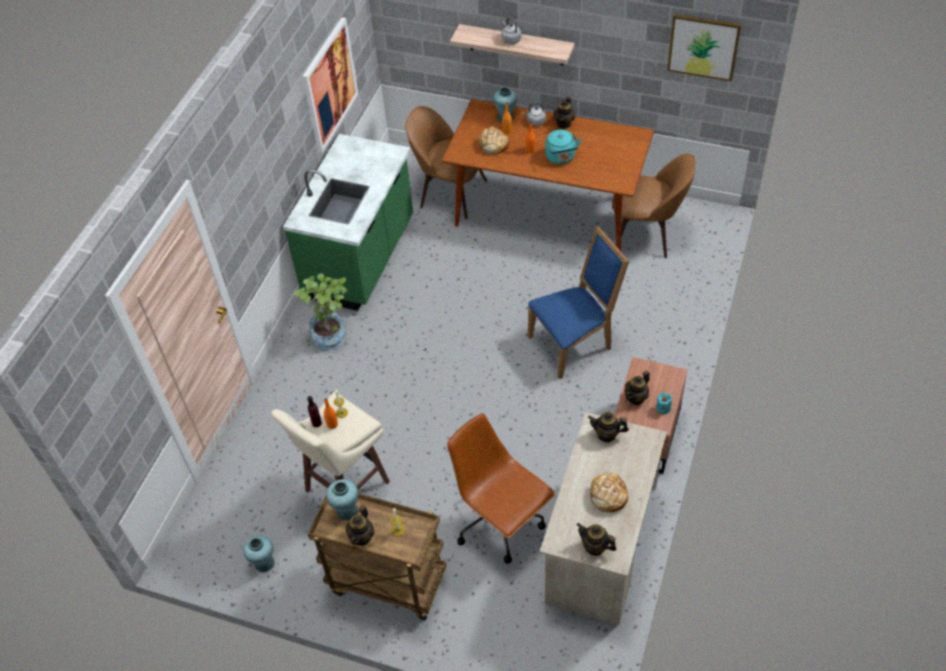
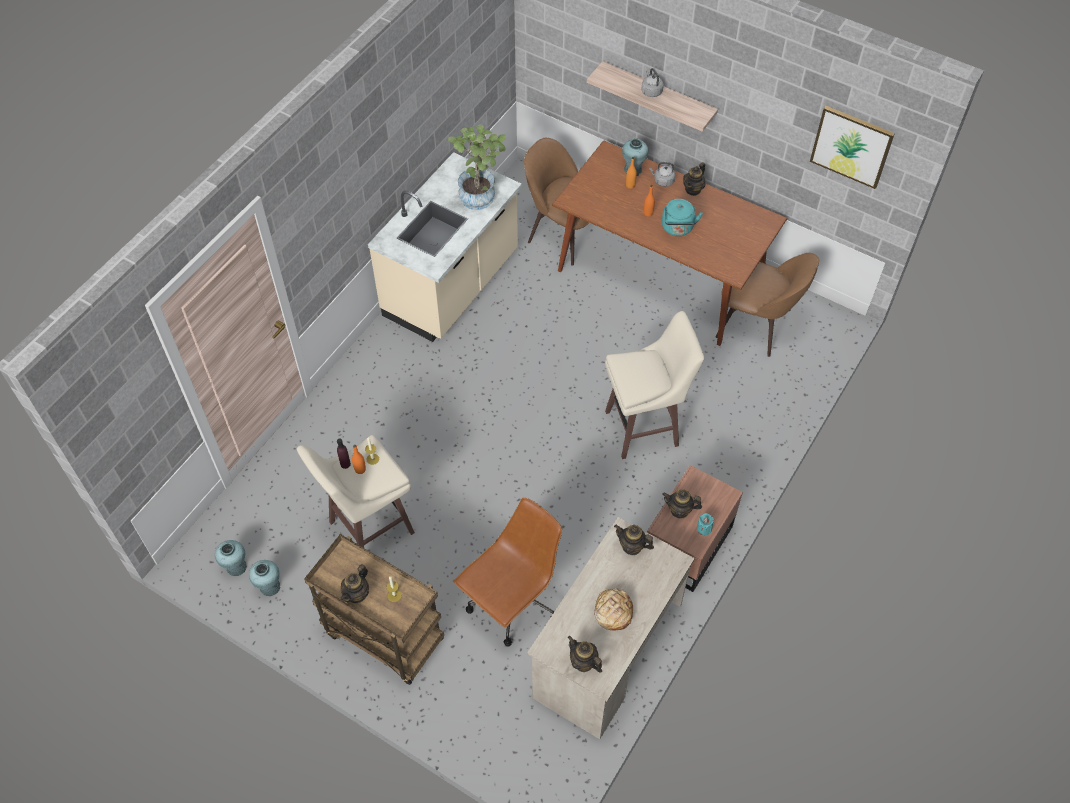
camera: 10 degrees right, 5 degrees up
(329, 85) = (449, 102): picture -> none
(331, 333) = (400, 360): potted plant -> potted plant (480, 194)
(347, 511) = (350, 563): turquoise vase -> turquoise vase (236, 567)
(362, 259) = (452, 286): green counter -> beige counter
(493, 145) = (610, 198): bread -> none
(500, 523) = (512, 604): brown office chair -> brown office chair turned 75 degrees clockwise
(574, 342) = (644, 428): blue chair -> beige stool
(636, 397) = (680, 510): teapot -> teapot turned 45 degrees clockwise

